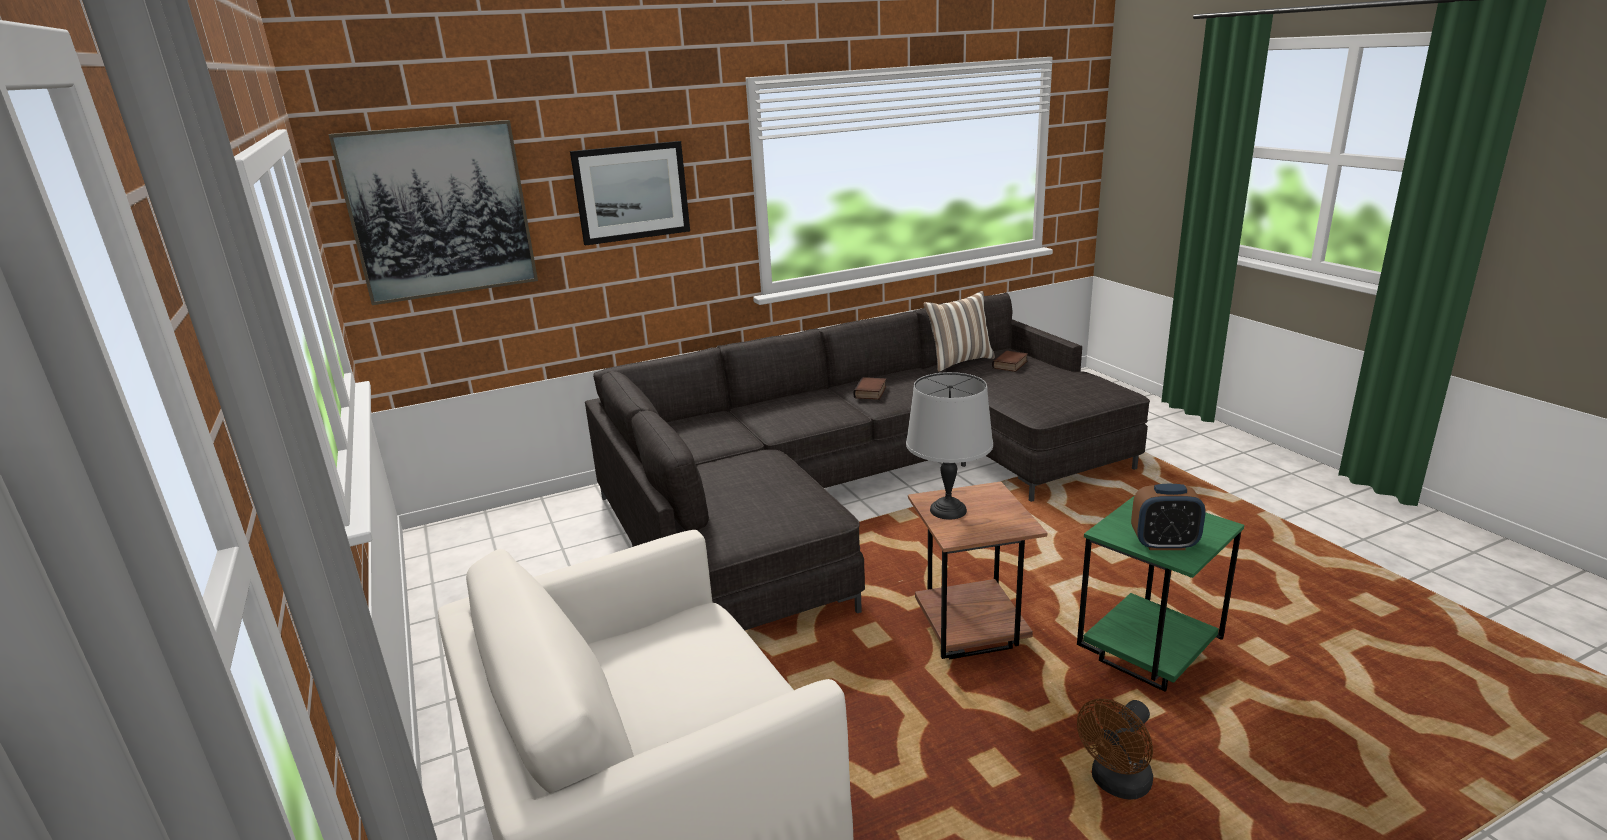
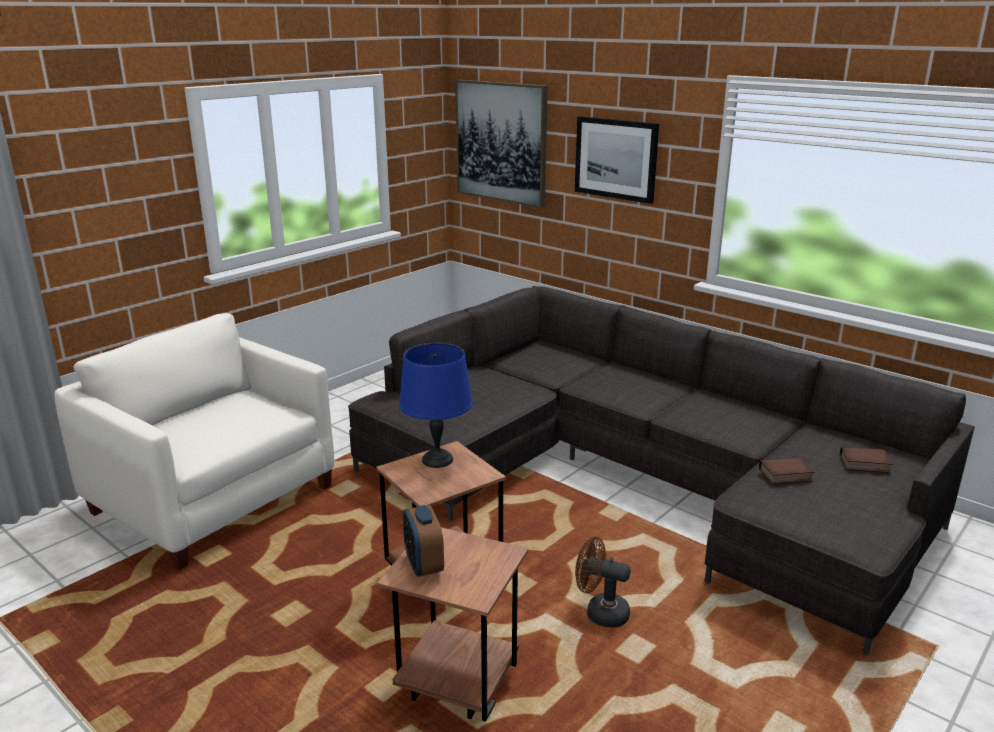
camera: 65 degrees right, 0 degrees up
(871, 392) = (698, 406): book -> book (785, 475)
(947, 510) = (438, 459): grey table lamp -> blue table lamp
(959, 361) = (839, 435): pillow -> none
(1116, 784) = (287, 678): brown fan -> brown fan (600, 612)
(1149, 661) = (456, 689): green side table -> brown side table

